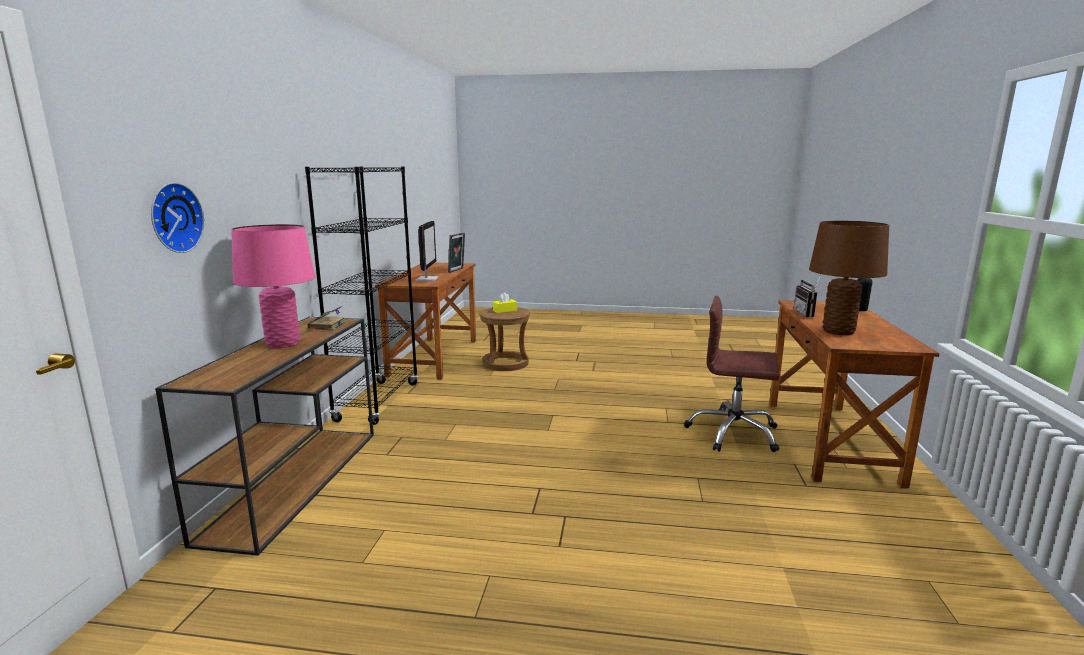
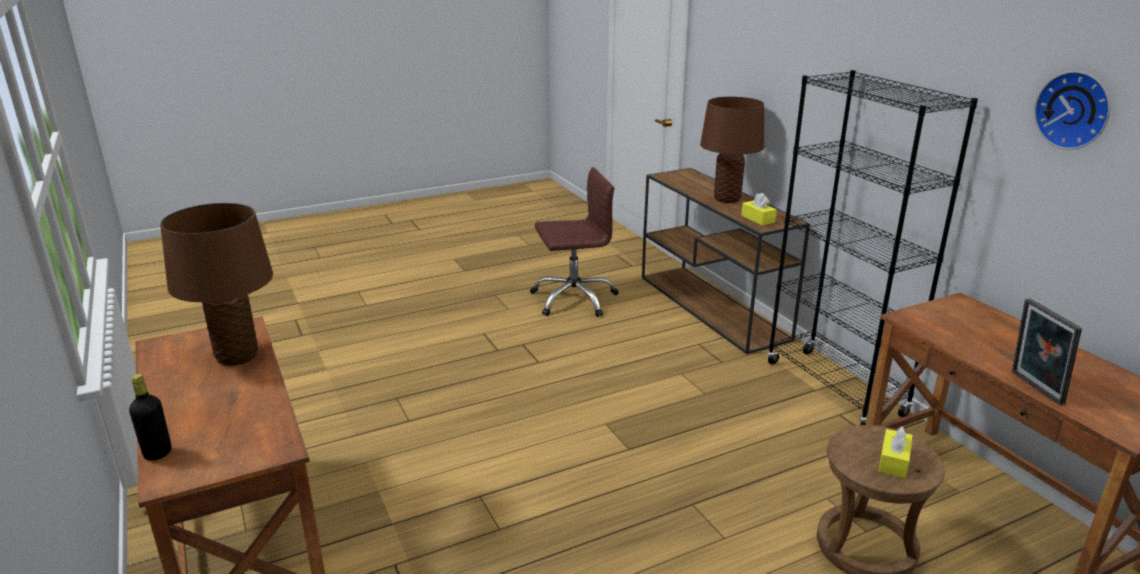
camera: 145 degrees right, 10 degrees up
(173, 218) = (730, 76): wall clock -> wall clock (1074, 110)
(283, 344) = (727, 199): pink table lamp -> brown table lamp
(327, 326) = (758, 219): book -> yellow tissue box
(427, 279) = (958, 331): monitor -> none
(733, 433) = (384, 507): brown office chair -> brown office chair (574, 299)
(808, 314) = (264, 402): radio -> none

